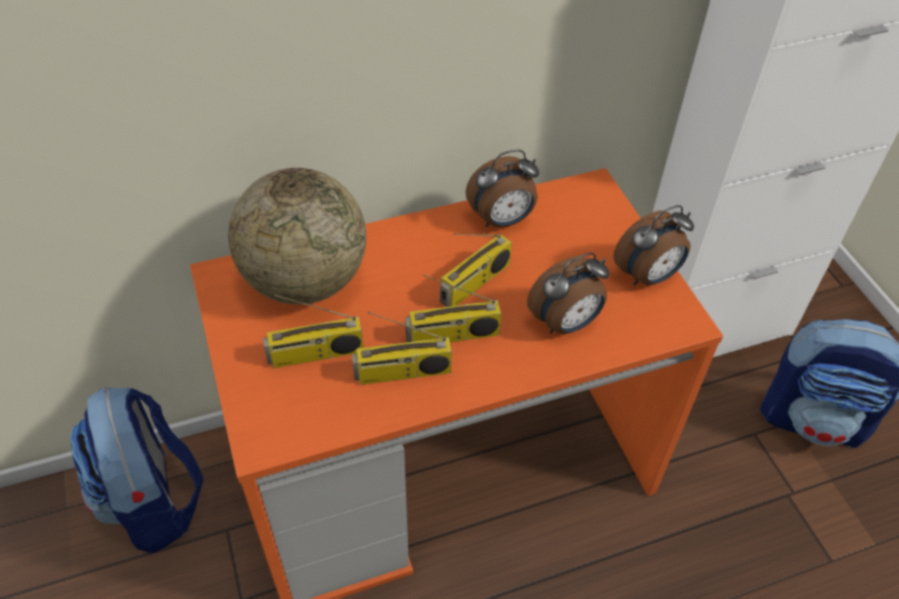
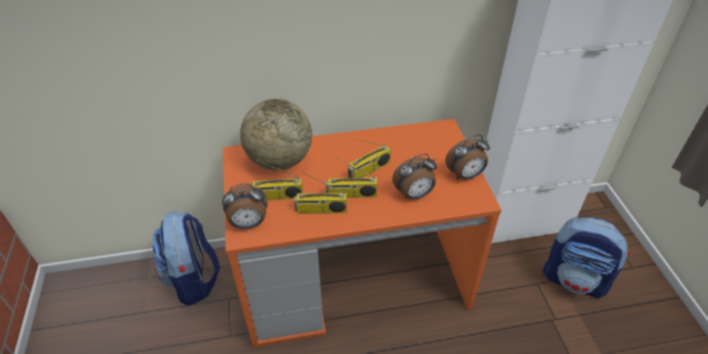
camera: 10 degrees right, 5 degrees down
(502, 220) = (390, 140): alarm clock -> alarm clock (248, 224)

